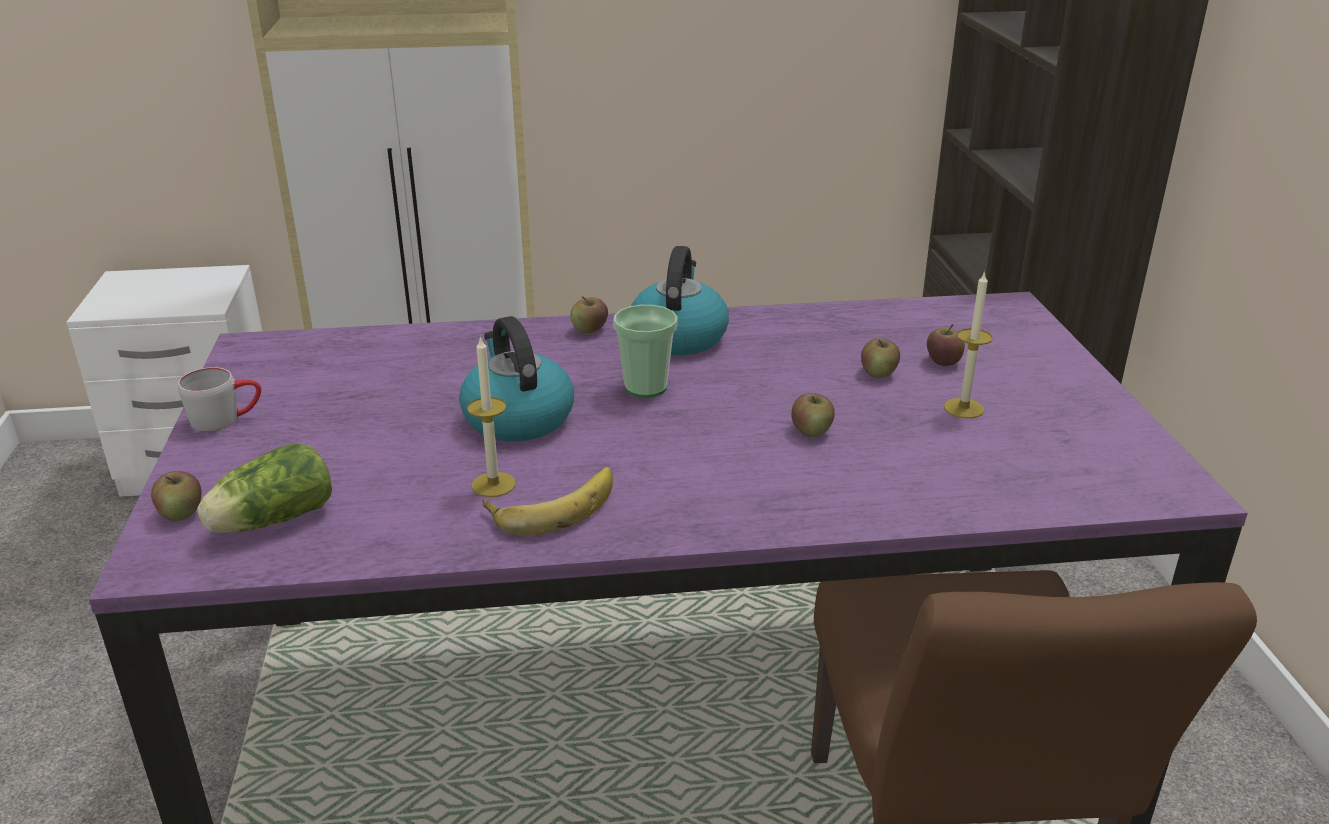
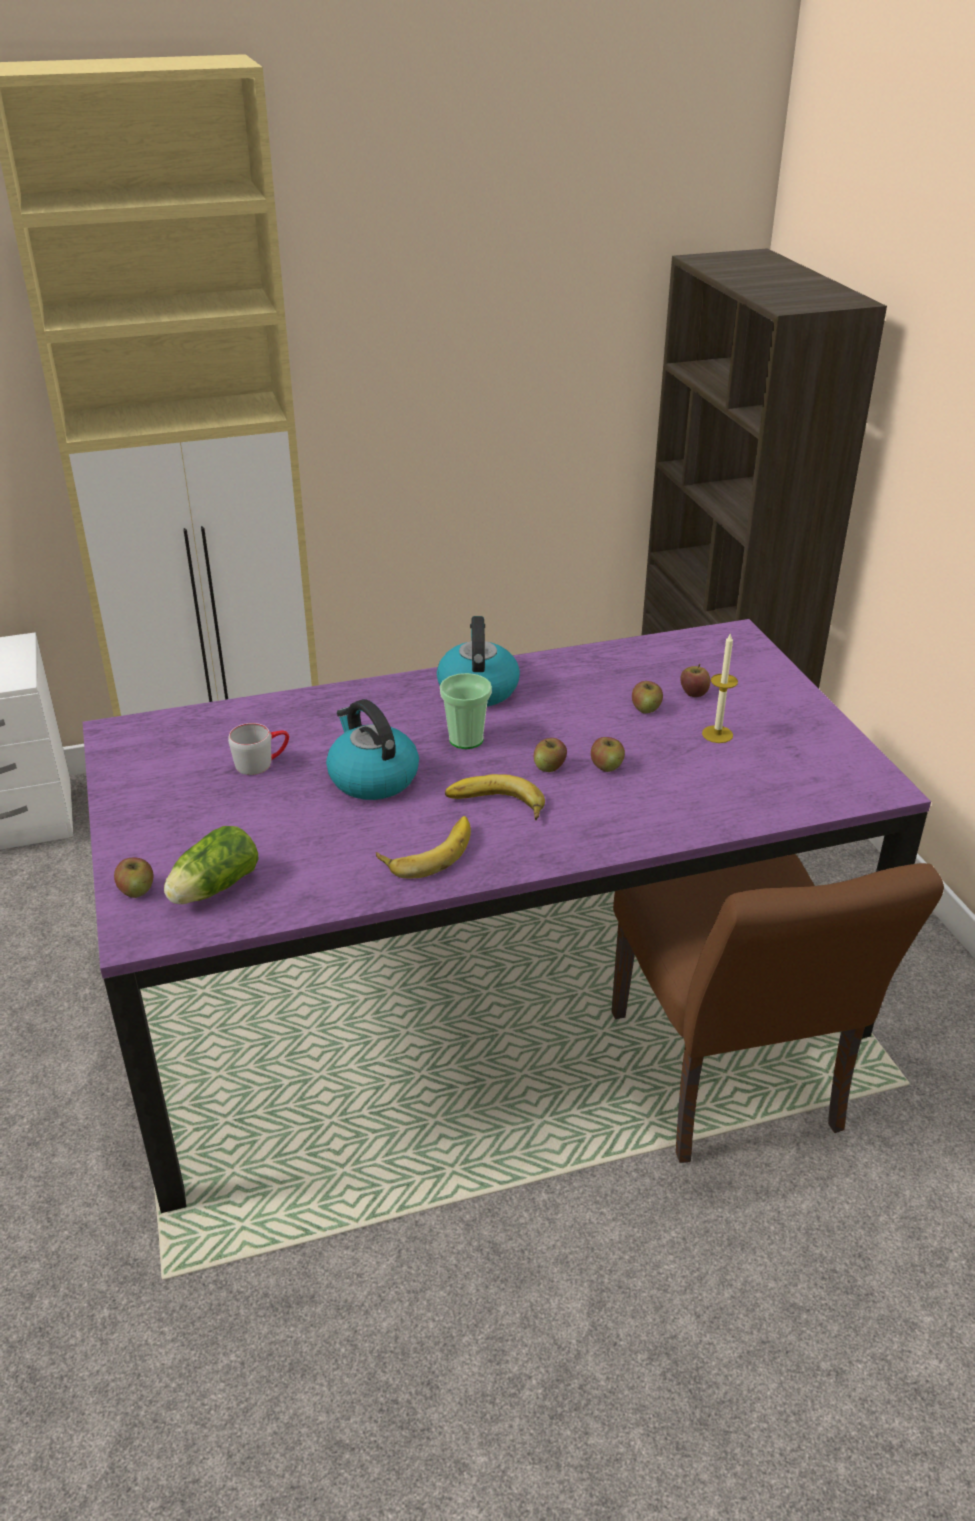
camera: 10 degrees left, 5 degrees up
(226, 419) = (131, 803): grey mug -> grey mug (262, 762)
(493, 484) = (375, 838): candle -> none
(590, 330) = (402, 689): apple -> apple (549, 767)
(655, 463) = (495, 806): none -> banana

